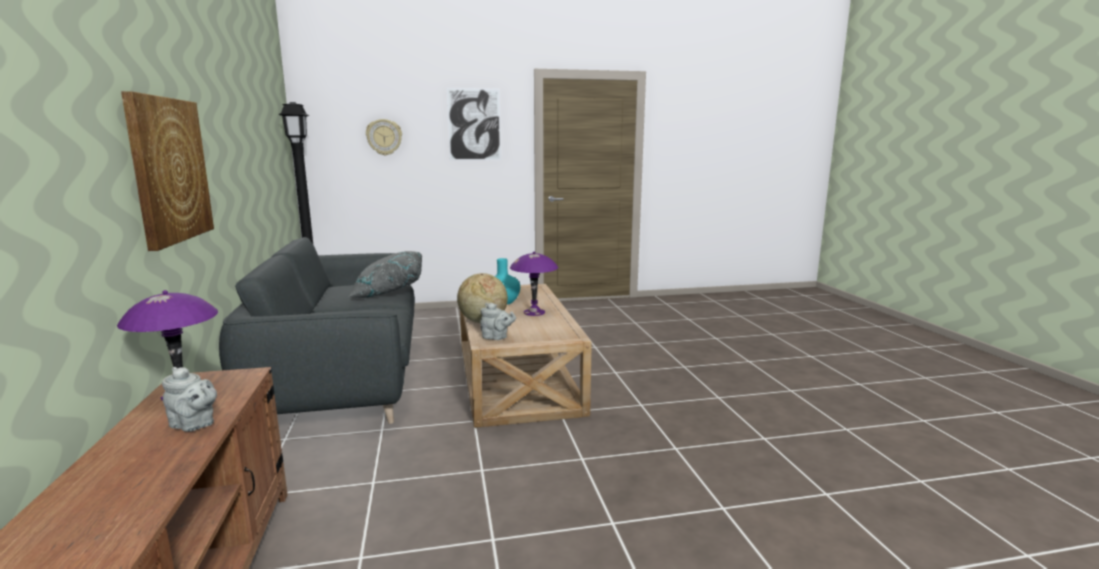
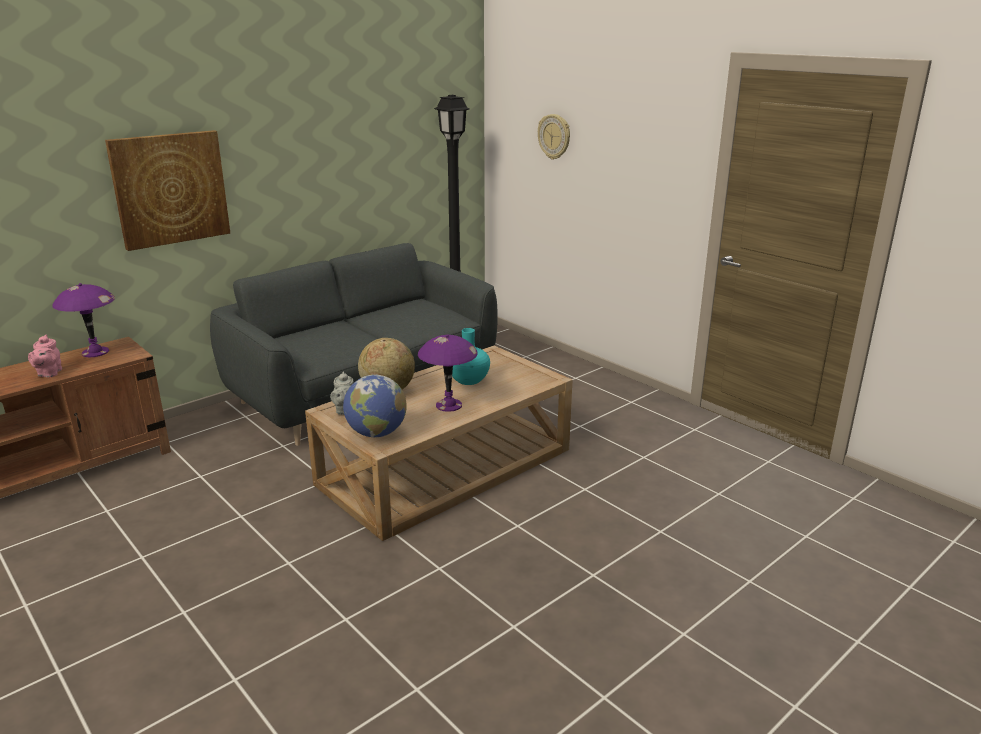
camera: 60 degrees right, 10 degrees up
(194, 425) = (49, 373): grey teapot -> pink teapot
(388, 291) = (427, 323): grey pillow -> none
(474, 124) = (645, 132): picture -> none
(550, 335) = (376, 433): none -> globe

